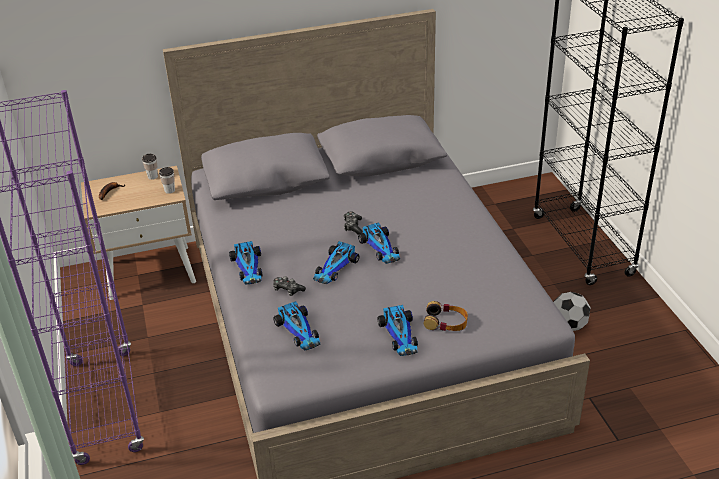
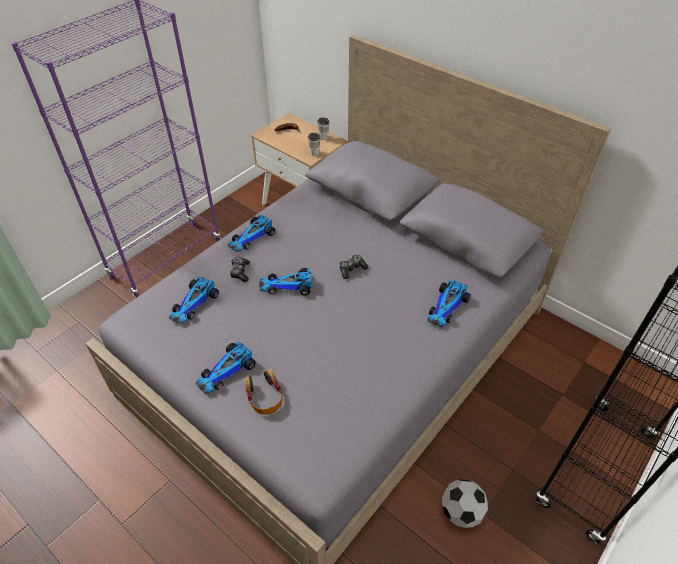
camera: 55 degrees right, 10 degrees up
(381, 248) = (337, 301): toy car -> toy car (447, 307)

